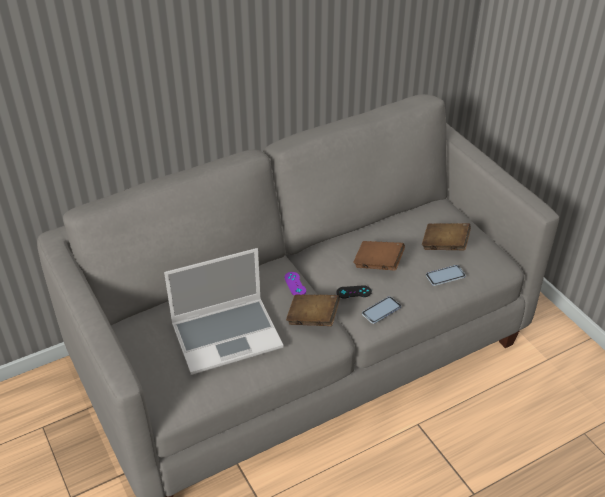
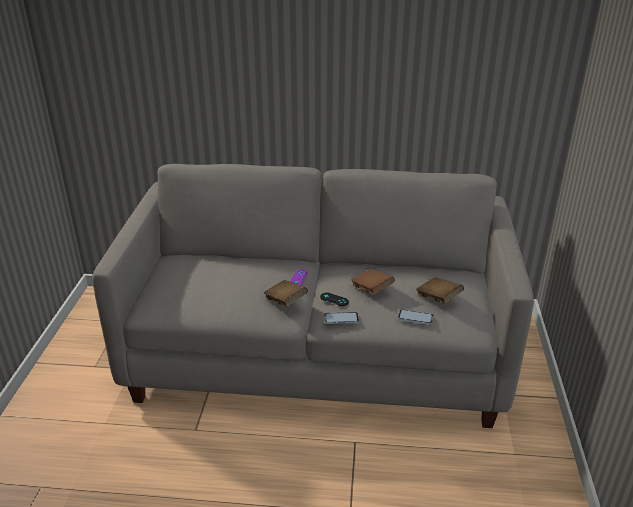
camera: 35 degrees right, 10 degrees down
(227, 335) = (219, 287): laptop -> none

